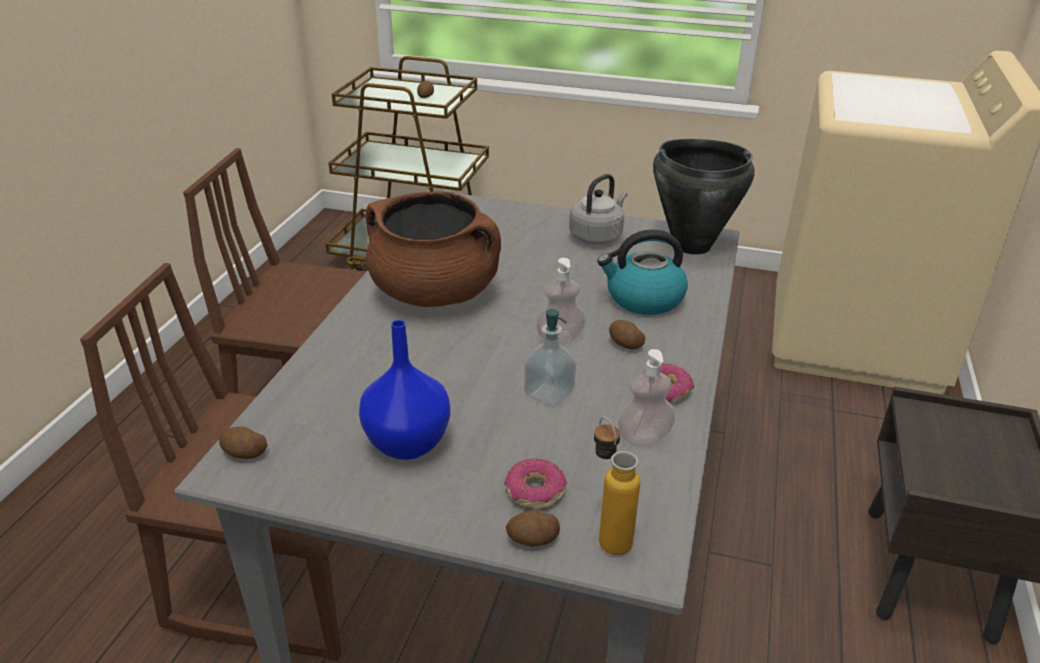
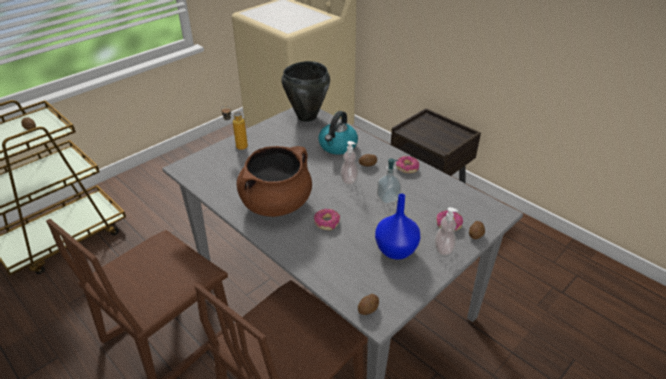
camera: 60 degrees left, 5 degrees up
(427, 351) = (327, 222): none -> donut
(597, 236) = (272, 137): grey kettle -> none
(607, 534) = (482, 215): bottle -> bottle (237, 147)
(644, 438) = (432, 185): soap dispenser -> soap dispenser (443, 249)

